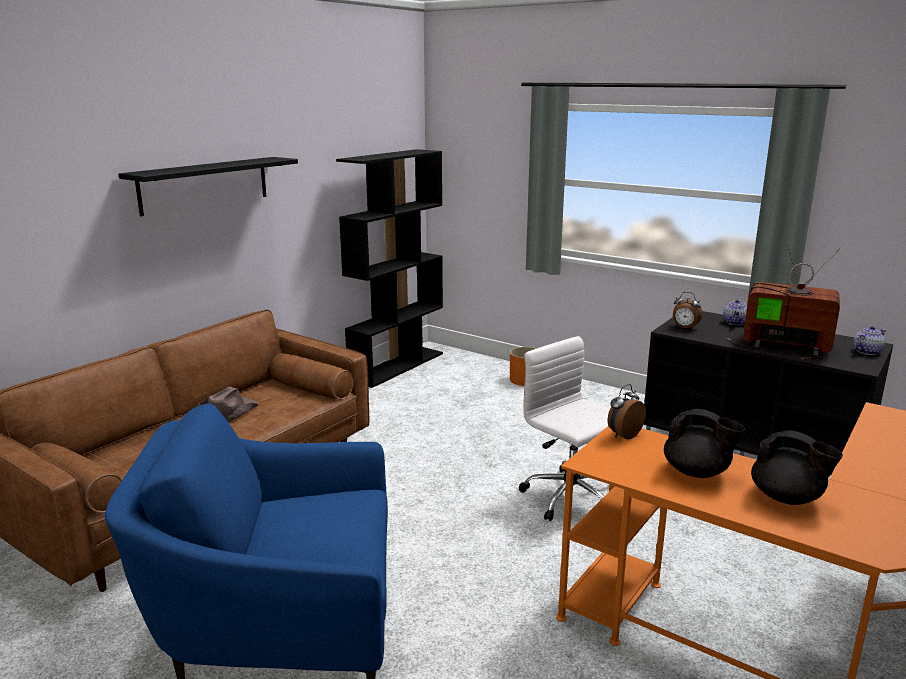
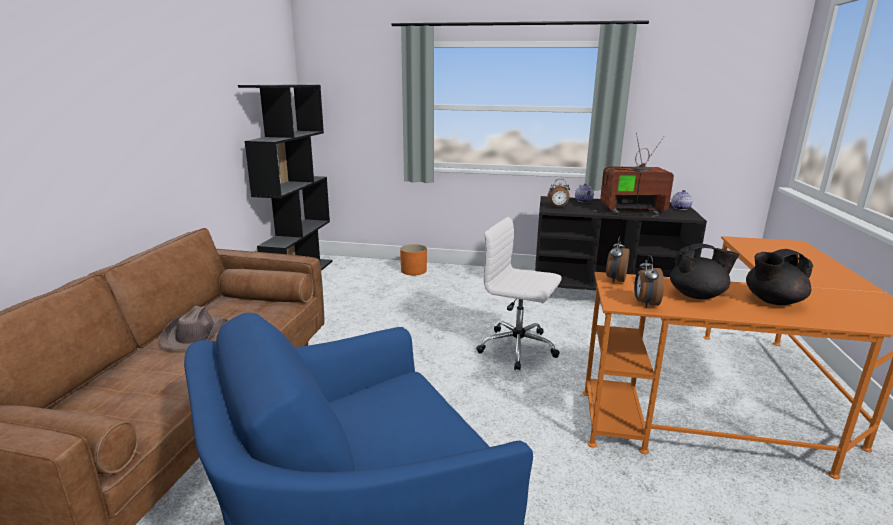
camera: 25 degrees left, 0 degrees up
(205, 185) = (122, 99): black shelf -> none
(618, 468) = (645, 303): none -> alarm clock
(787, 498) = (772, 301): black teapot -> black teapot turned 150 degrees clockwise

